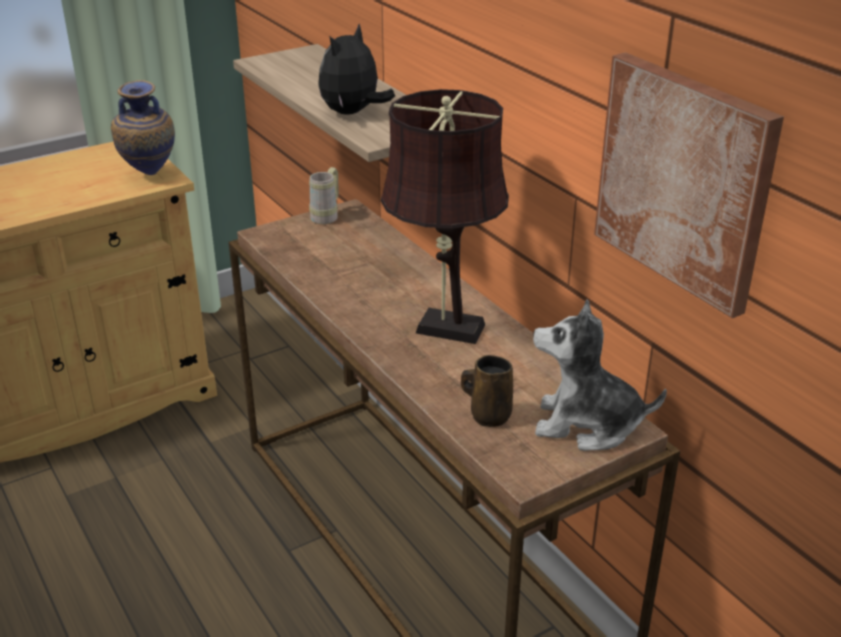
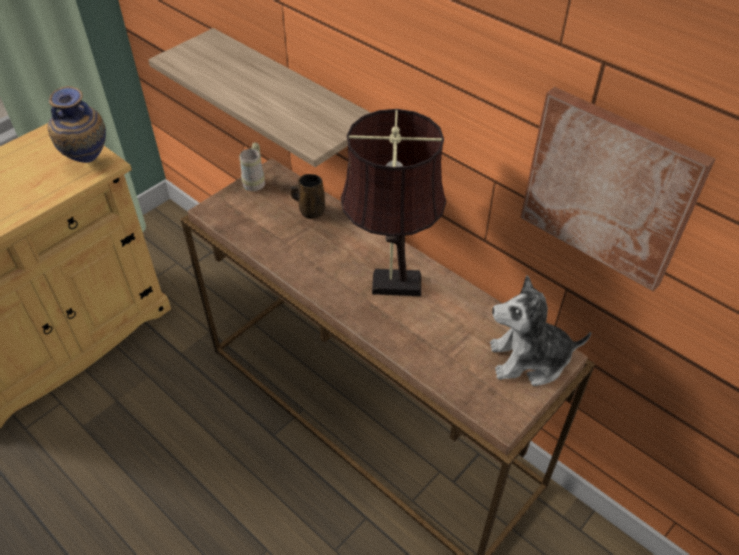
camera: 15 degrees left, 15 degrees up
(353, 113) = (281, 113): plush toy -> none
(488, 415) = (455, 366): brown mug -> brown mug (310, 211)

